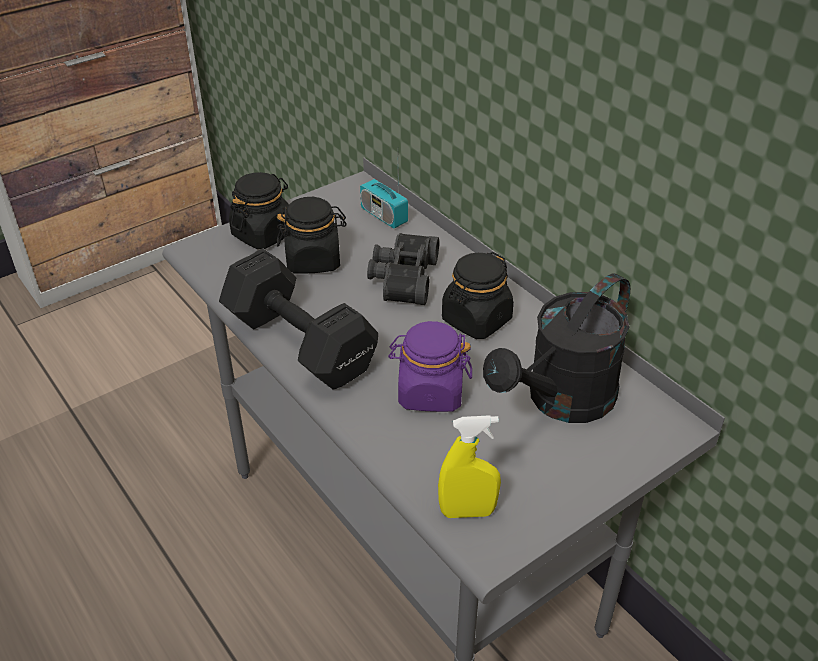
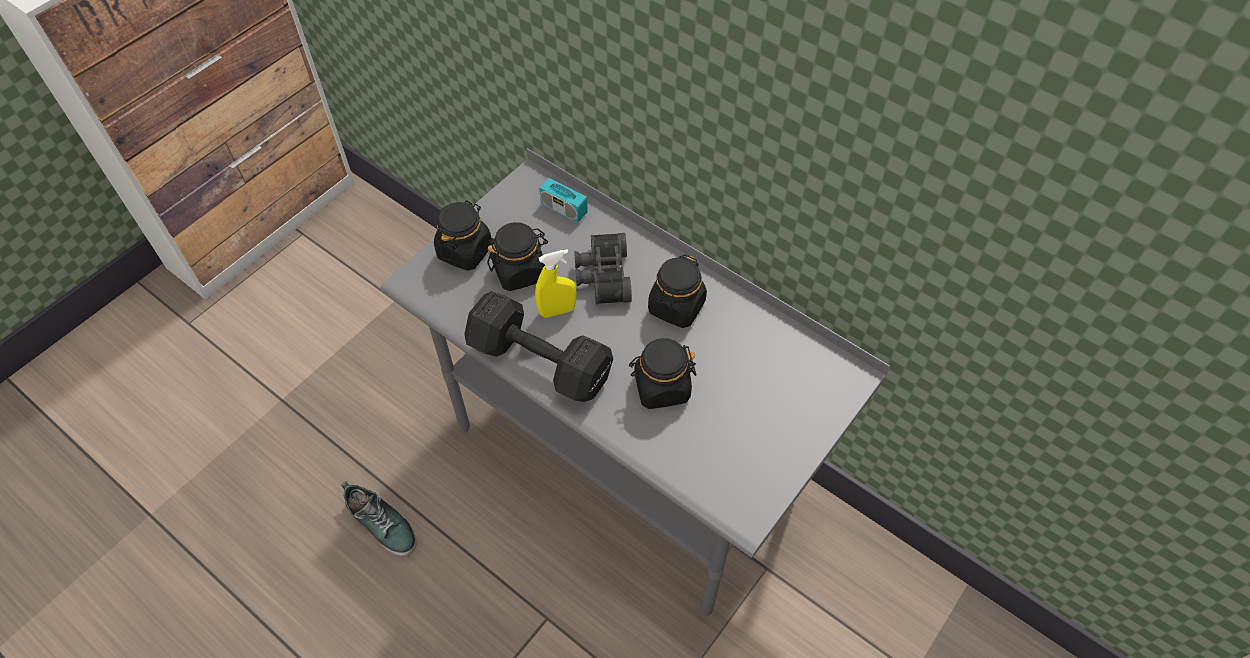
camera: 15 degrees left, 15 degrees up
(119, 551) = (383, 523): none -> shoe
(430, 392) = (661, 387): purple jar -> black jar
(467, 512) = (722, 489): yellow spray bottle -> yellow spray bottle (557, 311)
(561, 401) = (764, 373): black watering can -> none

